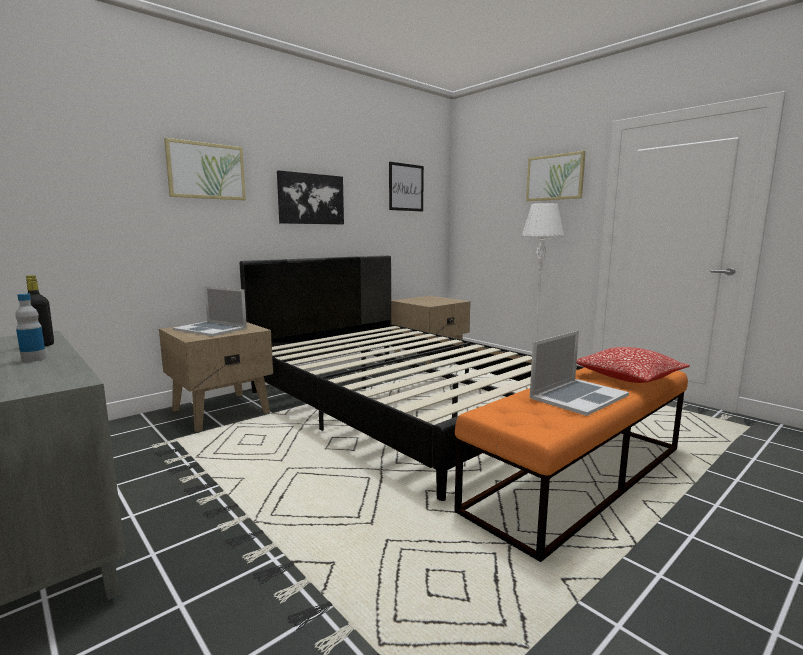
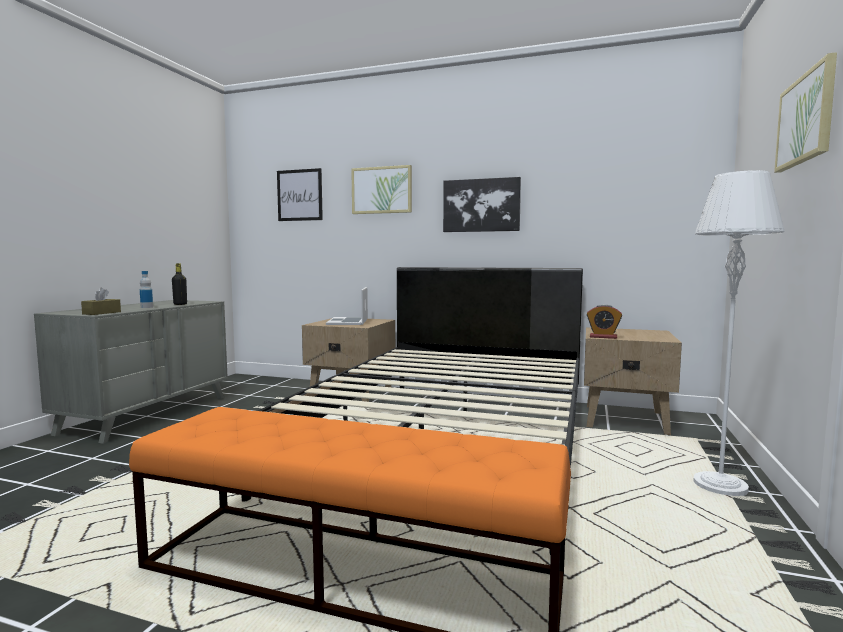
camera: 60 degrees right, 5 degrees down
(59, 379) = (102, 313): none -> brown tissue box
(406, 187) = (629, 177): picture -> picture (299, 195)
(432, 304) = (603, 337): none -> alarm clock
(578, 396) = (305, 437): laptop -> none
(628, 377) = (438, 458): pillow -> none

